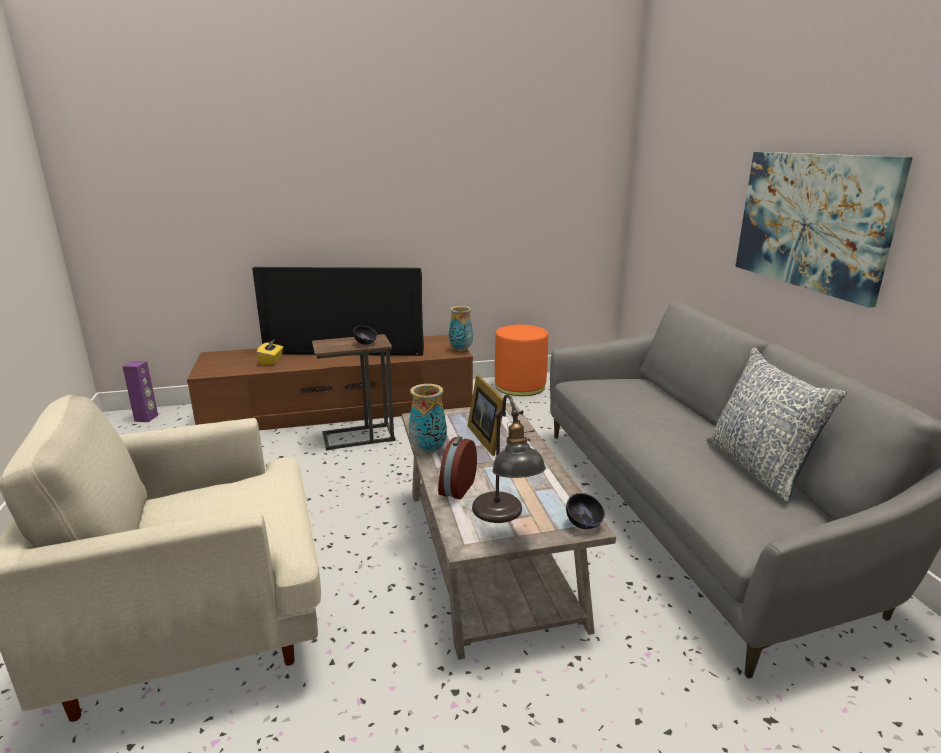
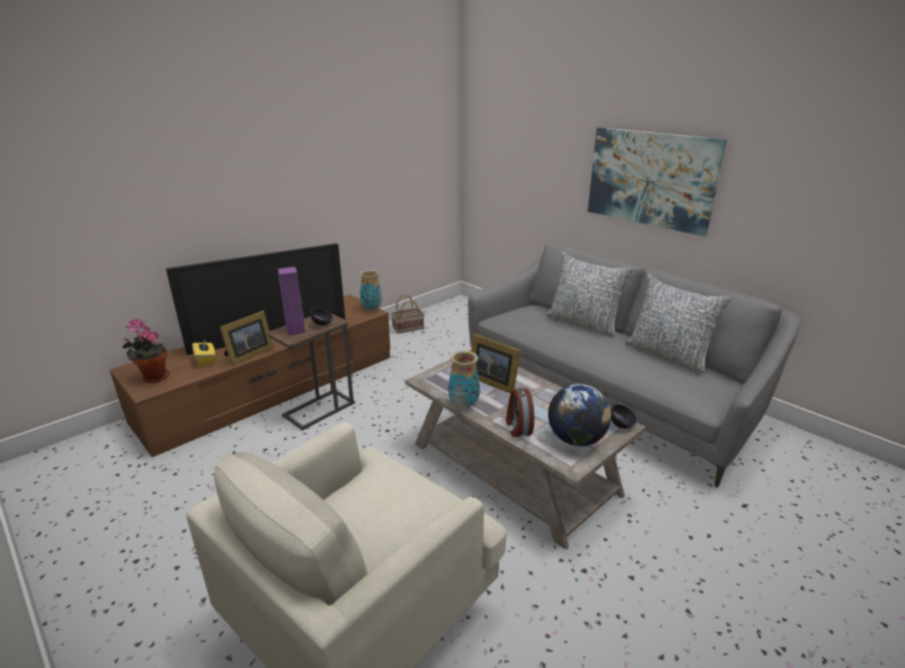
camera: 30 degrees left, 5 degrees up
(146, 418) = (64, 457): purple speaker -> purple speaker (296, 330)
(220, 364) = (153, 377): none -> potted plant
(307, 364) = (248, 355): none -> picture frame
(506, 520) = (576, 439): grey table lamp -> globe
(520, 386) = (408, 328): orange ottoman -> basket
(677, 408) = (583, 323): none -> pillow

